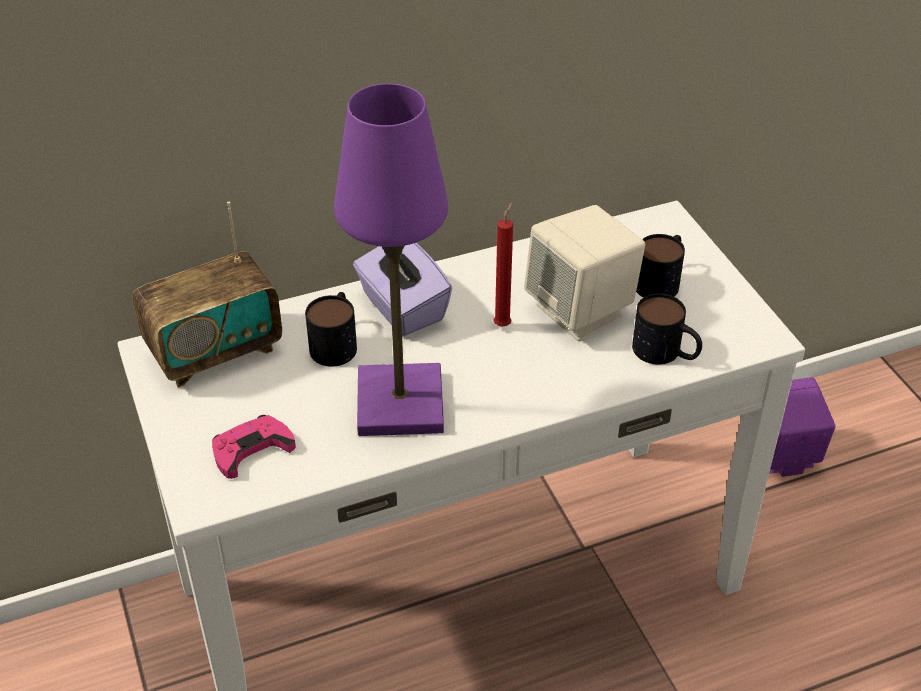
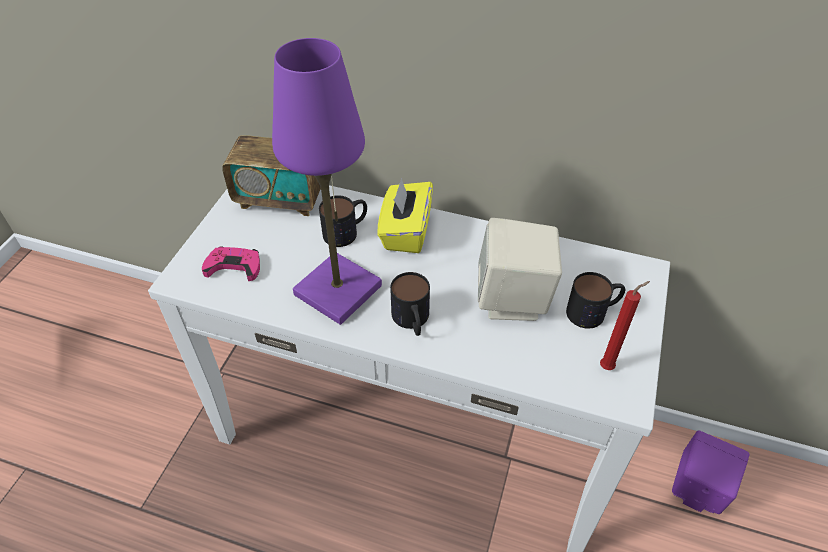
camera: 40 degrees right, 5 degrees up
(402, 308) = (405, 232): purple tissue box -> yellow tissue box
(503, 324) = (454, 278): red candle -> red candle (608, 366)
(666, 353) = (539, 365): mug -> mug (412, 321)

